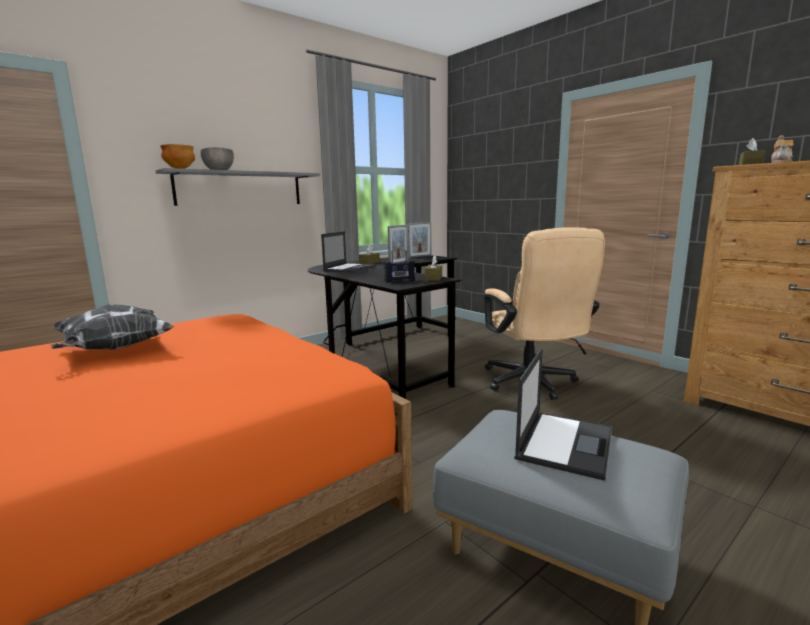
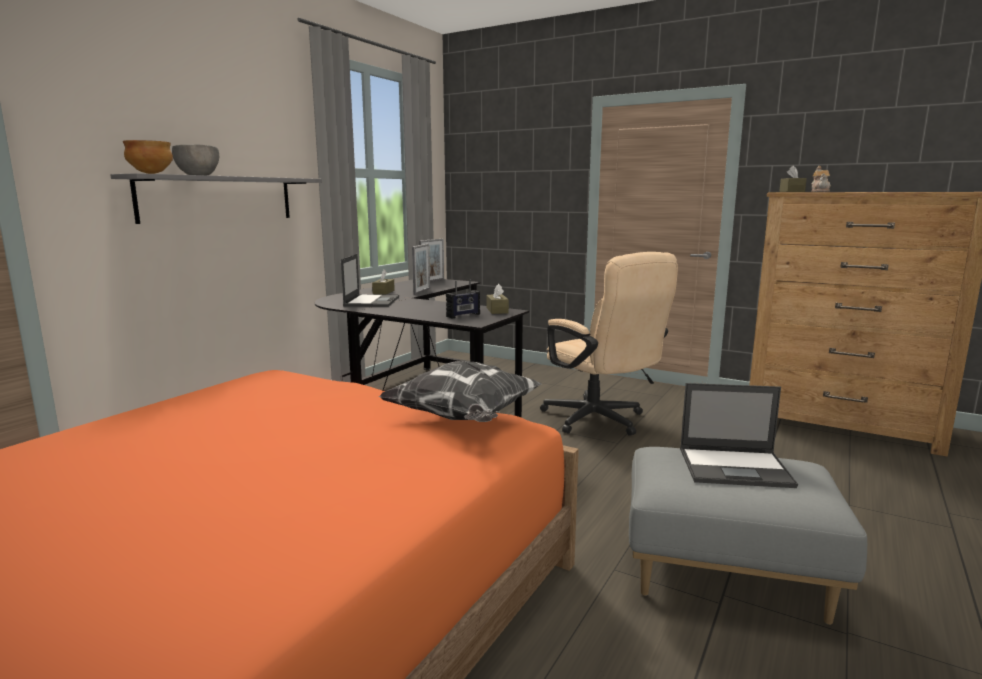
camera: 20 degrees left, 0 degrees up
(114, 350) = (181, 431): pillow -> pillow (464, 419)
(565, 443) = (736, 467): laptop -> laptop turned 90 degrees clockwise

